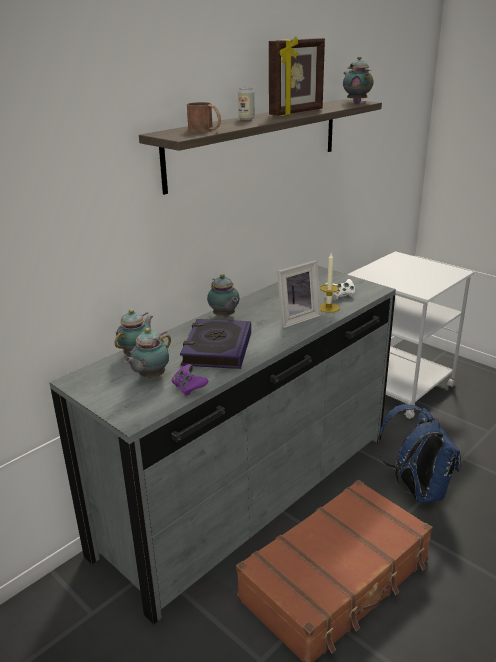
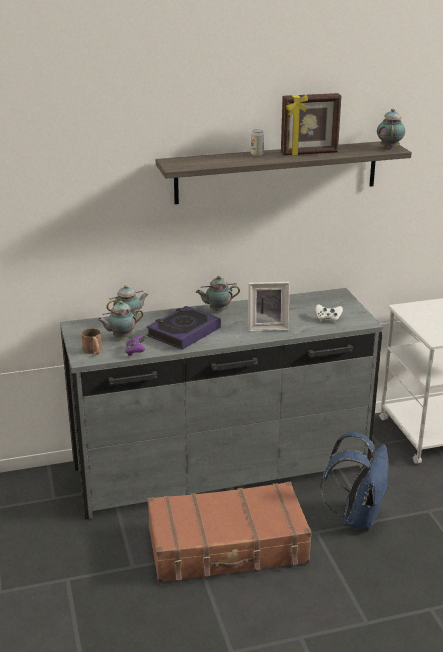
camera: 30 degrees right, 0 degrees up
(205, 130) = (204, 162): brown mug -> brown mug (93, 351)
(224, 316) = (217, 310): teapot -> teapot turned 75 degrees clockwise
(328, 307) = (304, 326): candle -> none

